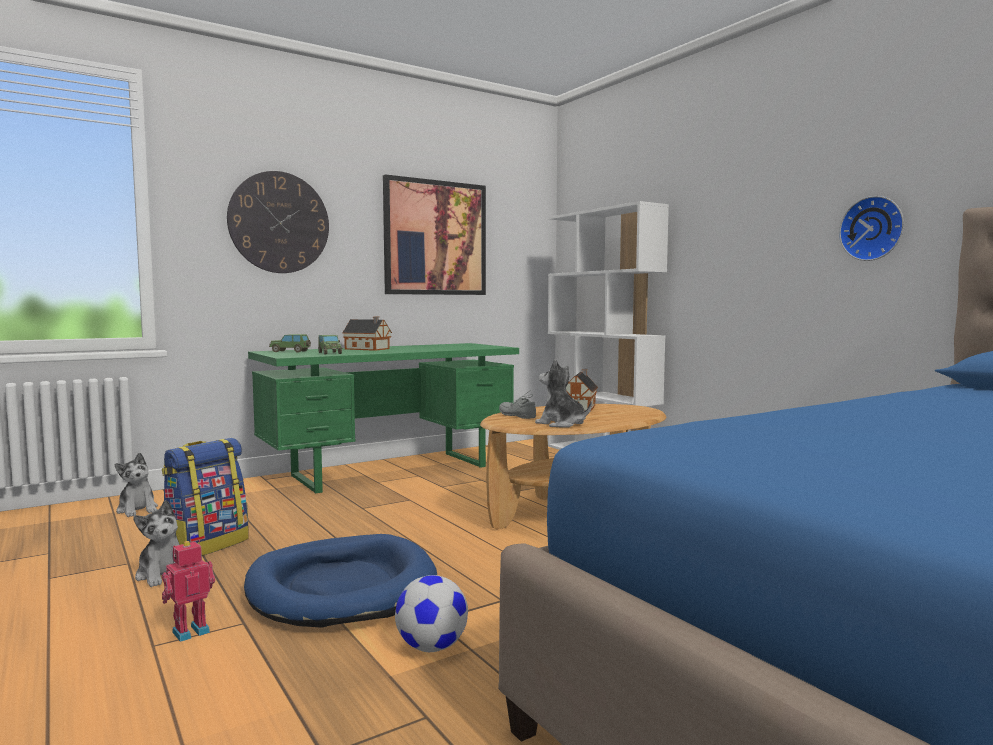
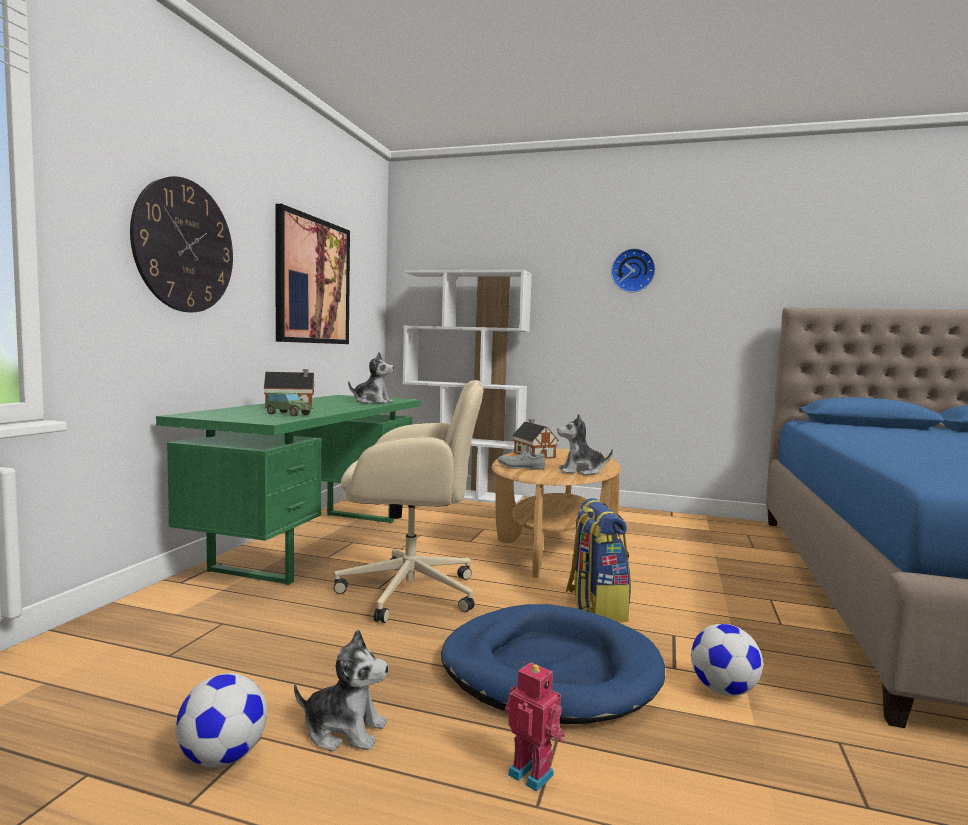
camera: 40 degrees left, 0 degrees up
(97, 565) = (222, 758): none -> football
(138, 510) = (83, 668): plush toy -> plush toy (372, 402)
(190, 631) = (532, 773): toy robot -> toy robot turned 120 degrees clockwise
(207, 545) = (309, 679): backpack -> backpack (595, 607)
(290, 351) = (223, 414): toy car -> none
(374, 516) = (409, 593): none -> beige office chair
(873, 228) = (711, 313): wall clock -> wall clock (633, 270)

